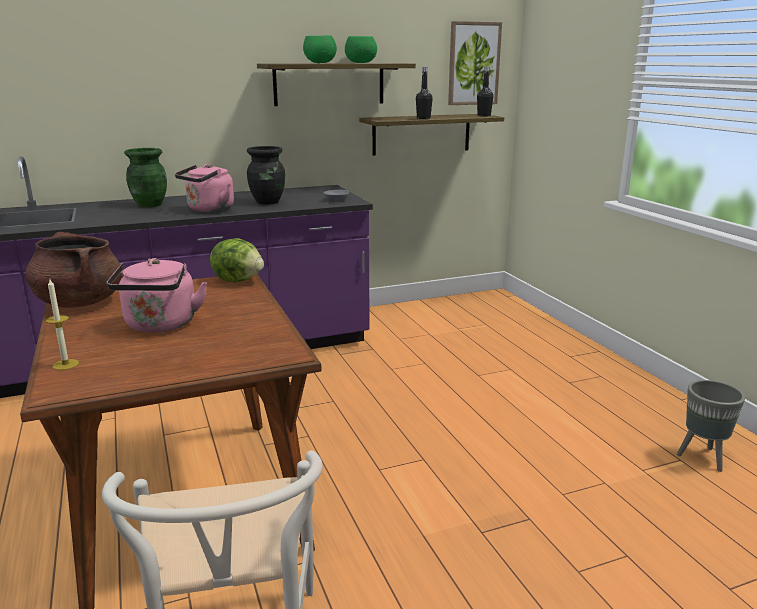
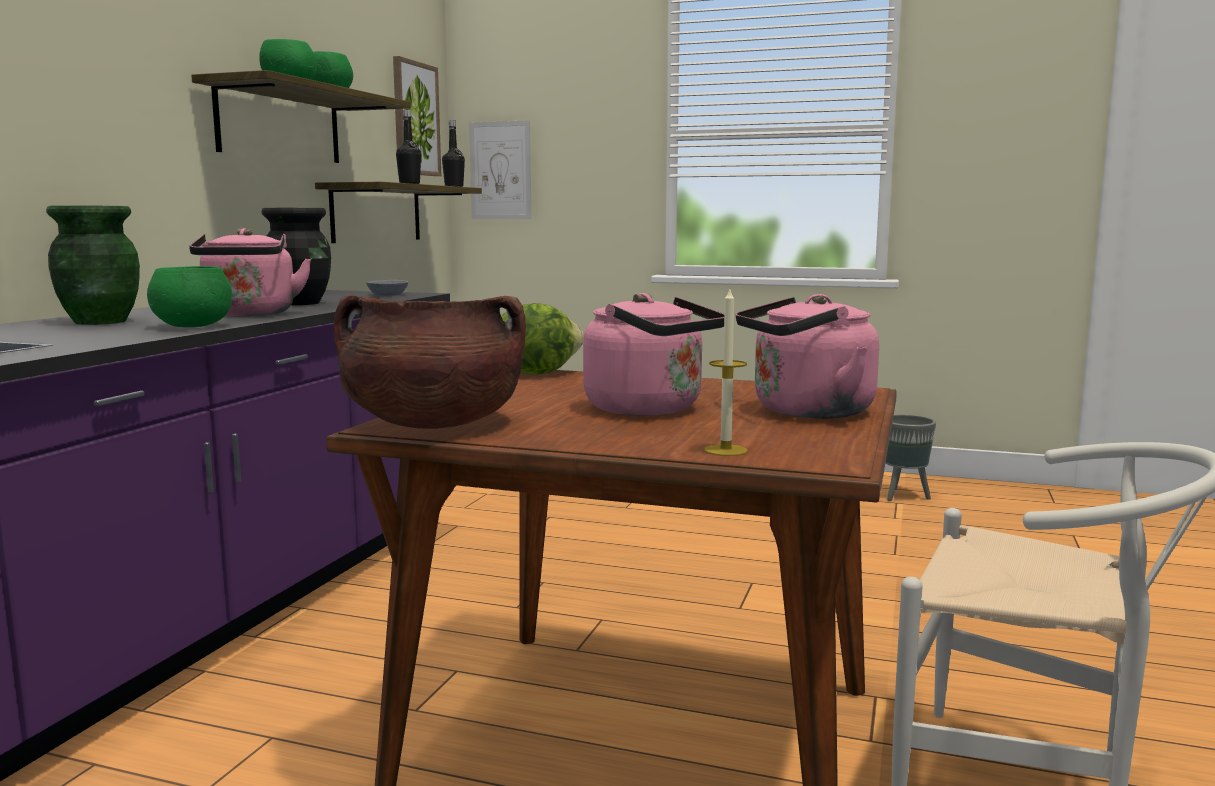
camera: 50 degrees left, 10 degrees down
(153, 217) = (194, 326): none -> green bowl
(193, 357) = (806, 412): none -> pink kettle
(539, 101) = (500, 170): none -> picture

